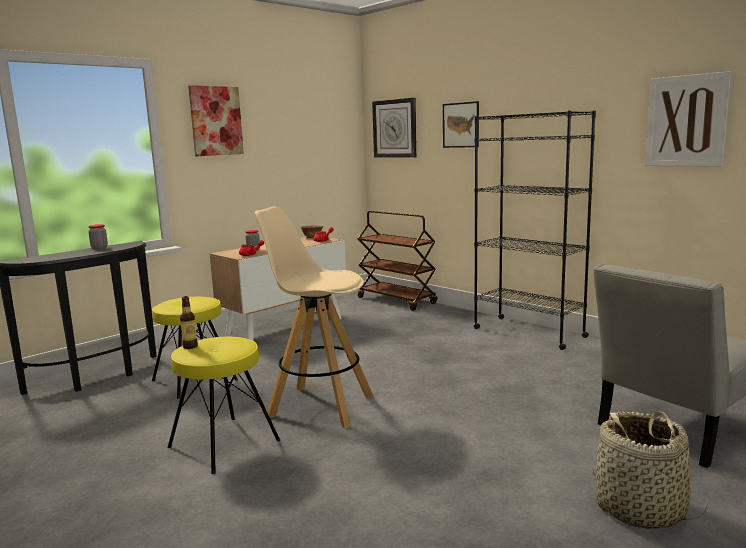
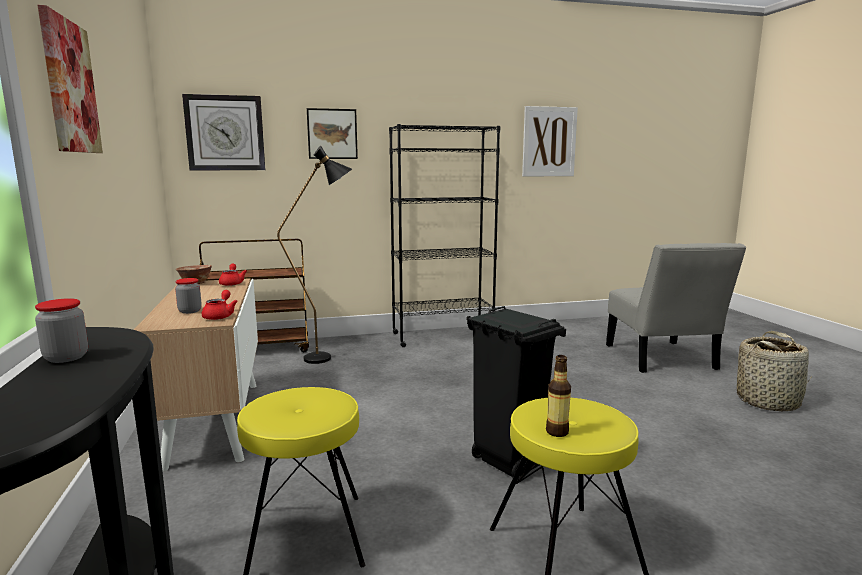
camera: 60 degrees left, 0 degrees up
(319, 406) = (507, 462): beige stool -> black trash can
(413, 318) = (328, 358): none -> black floor lamp

